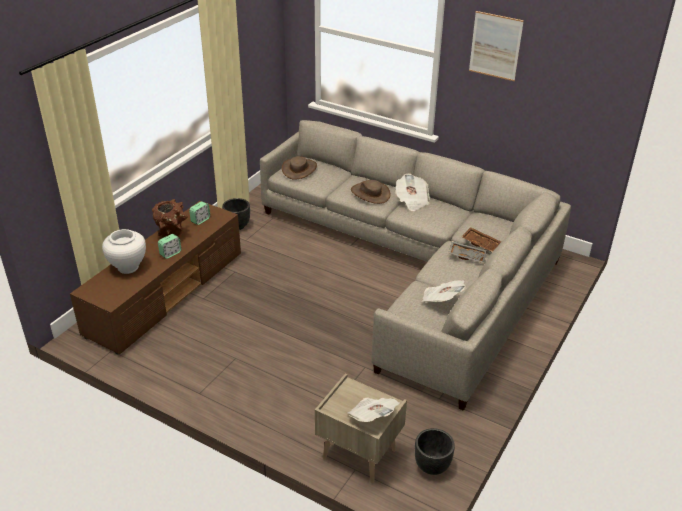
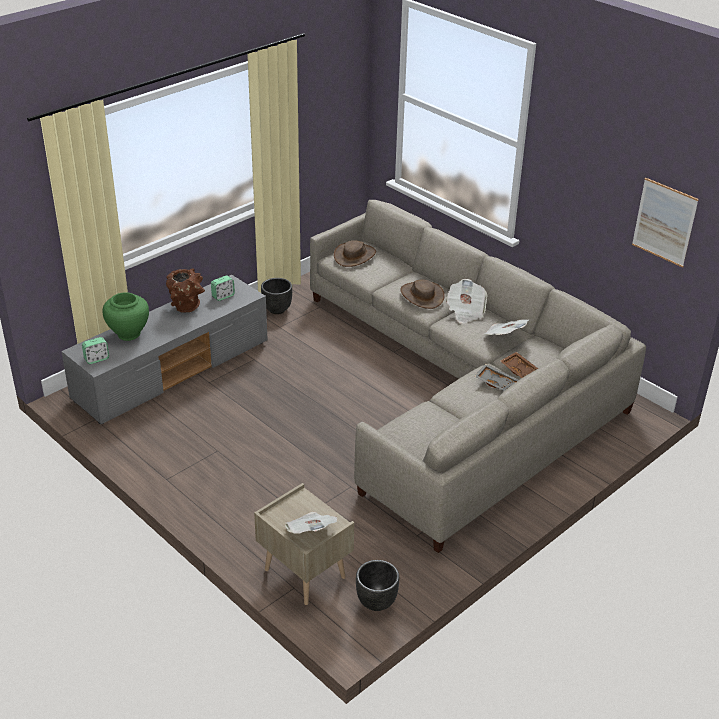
camera: 15 degrees right, 0 degrees up
(128, 267) = (129, 334): white vase -> green vase
(166, 293) = (173, 370): brown tv stand -> grey tv stand
(170, 253) = (177, 327): alarm clock -> alarm clock (96, 359)
(441, 300) = (443, 426): newspaper -> newspaper (504, 336)
(495, 46) = (580, 144): picture -> picture (664, 222)

